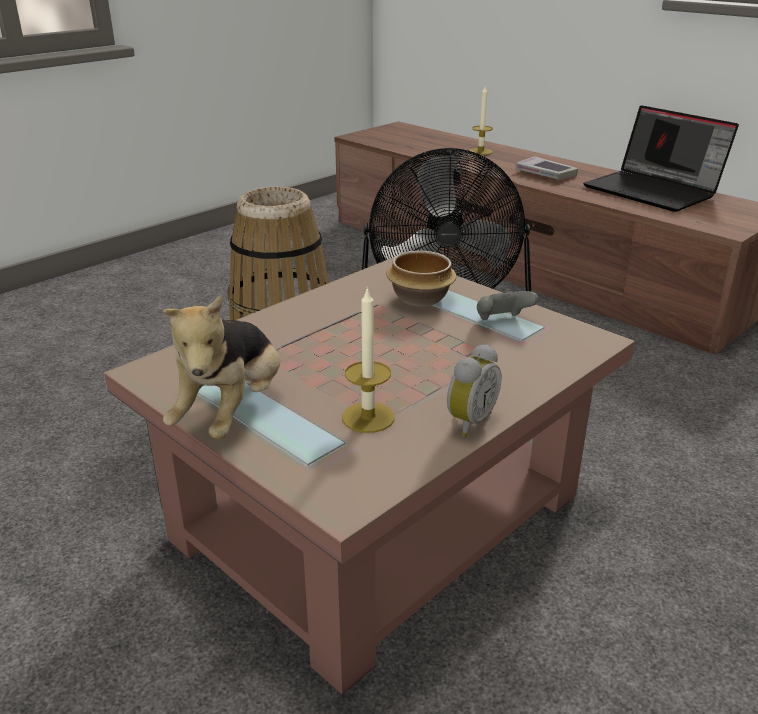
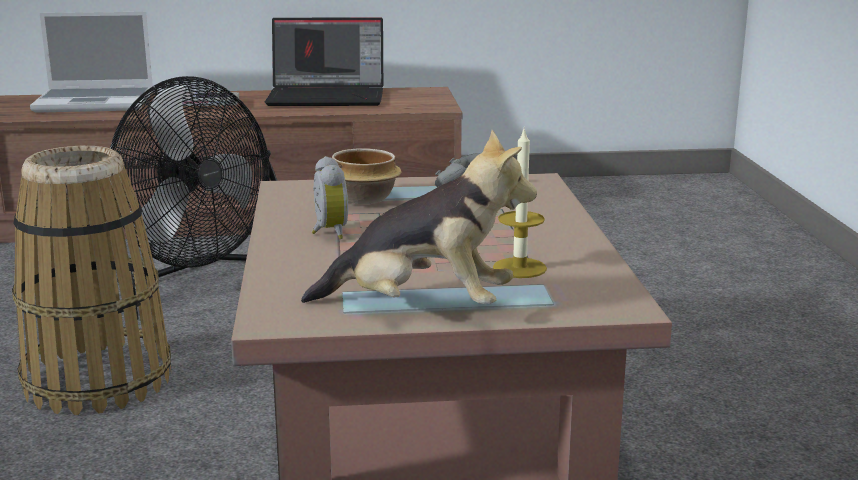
camera: 50 degrees left, 10 degrees down
(232, 412) = (422, 308): plush toy -> plush toy turned 45 degrees counterclockwise
(468, 421) = (580, 243): alarm clock -> alarm clock (328, 232)
(480, 151) = (96, 102): candle -> laptop

